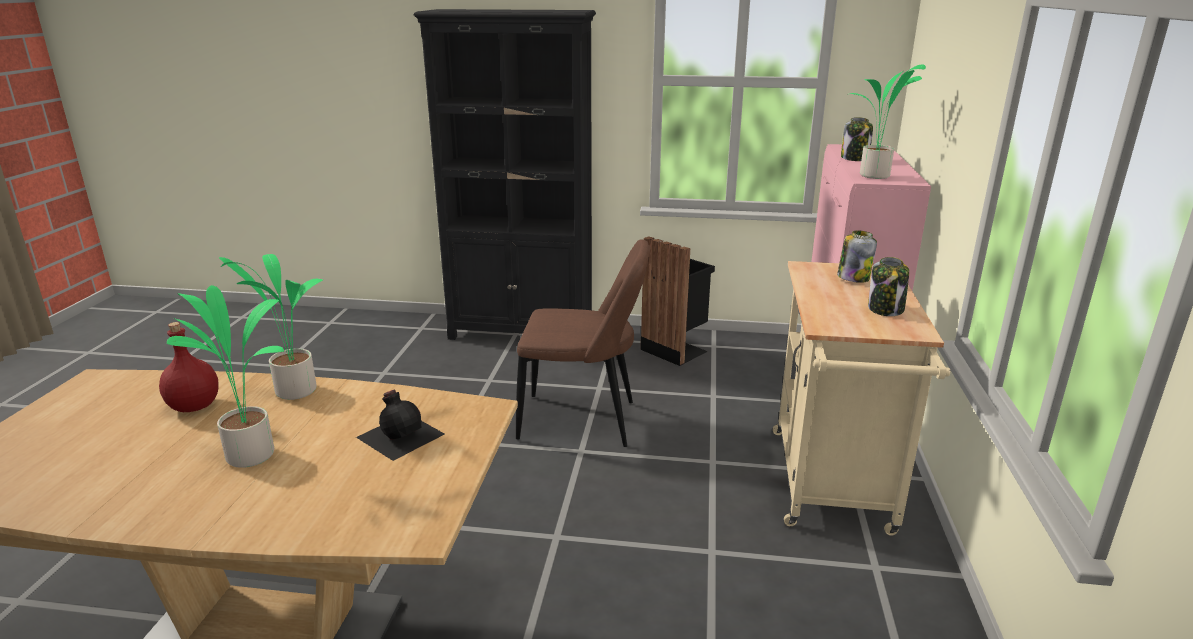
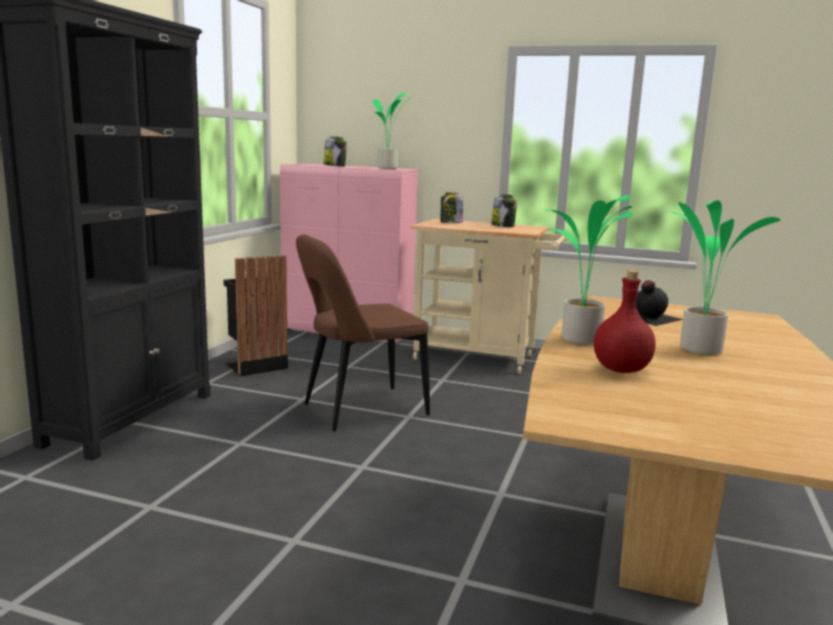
camera: 80 degrees left, 10 degrees down
(583, 421) = (359, 410): brown chair -> brown chair turned 135 degrees counterclockwise

